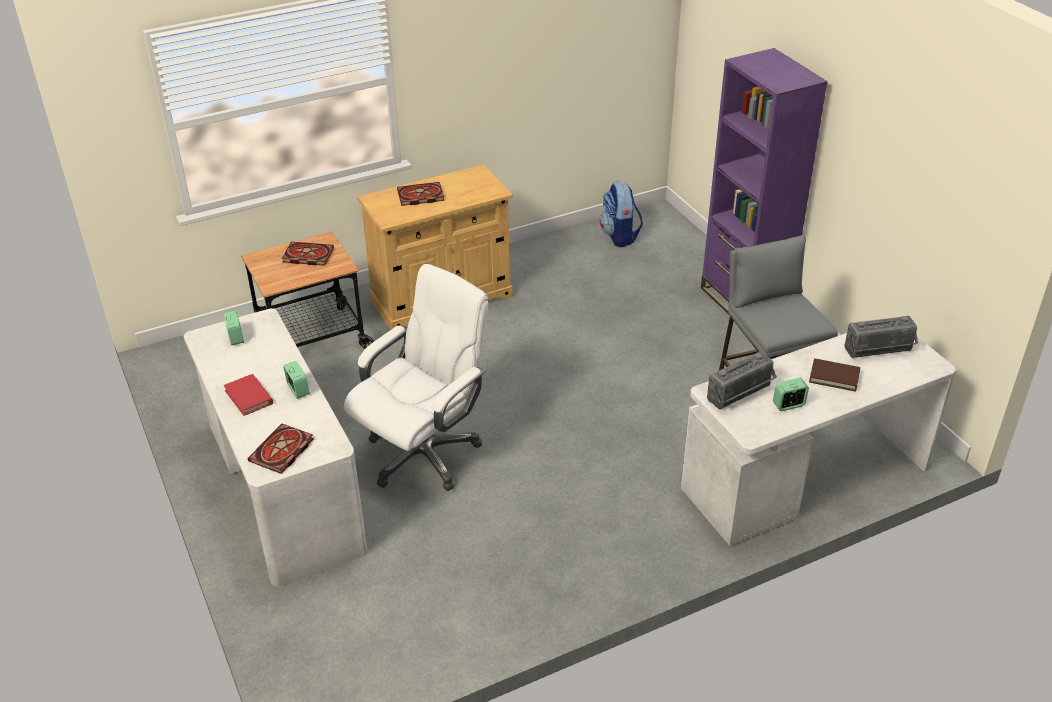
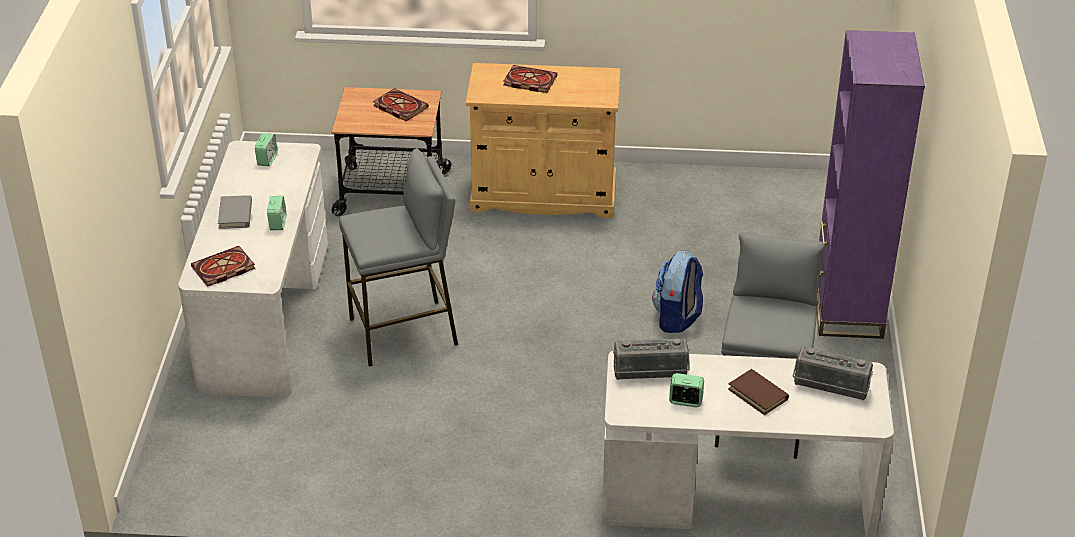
camera: 30 degrees right, 0 degrees up
(249, 397) = (235, 214): red book -> grey book
(423, 453) = (404, 332): white office chair -> grey stool
(620, 236) = (780, 194): backpack -> backpack (677, 318)

